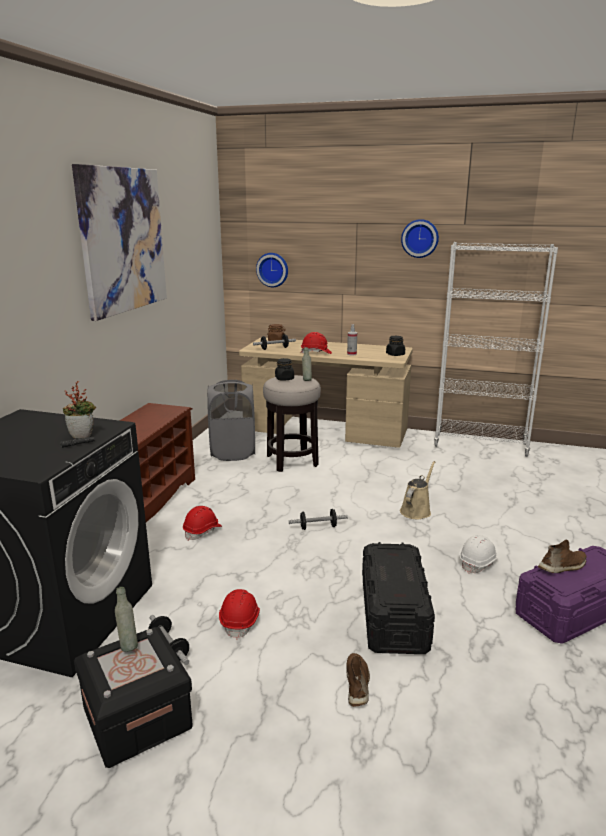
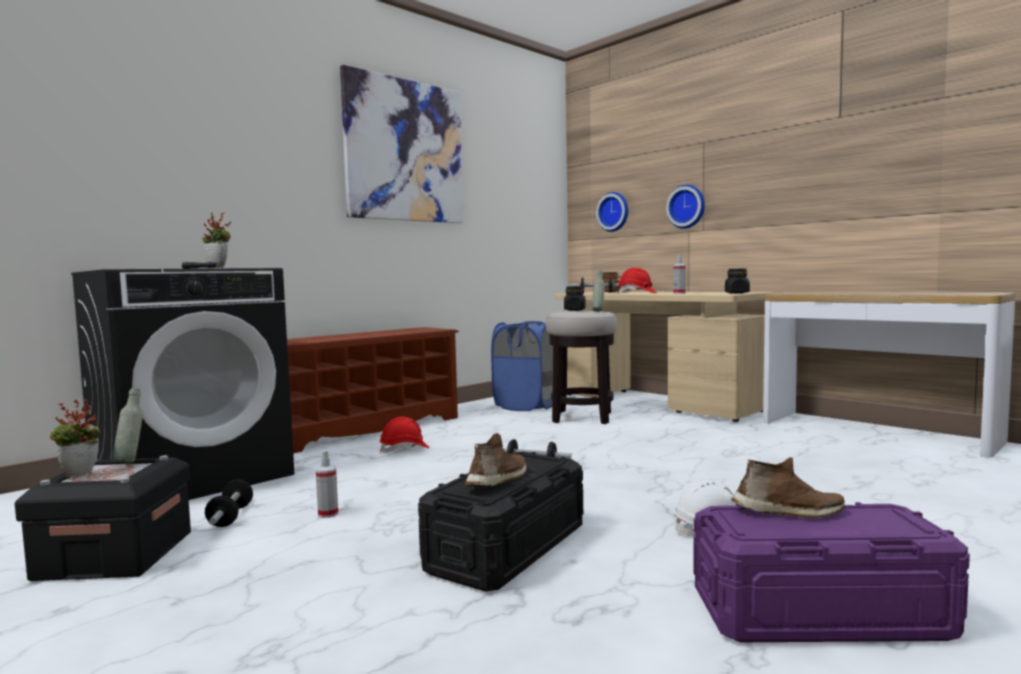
camera: 30 degrees right, 15 degrees down
(115, 674) = (80, 474): none -> potted plant
(233, 452) = (526, 406): grey laundry basket -> blue laundry basket
(240, 621) = (328, 514): red hard hat -> spray bottle
(357, 684) = (359, 595): brown shoe -> brown shoe (499, 480)
(416, 510) = (685, 471): beige watering can -> none
(420, 238) = (779, 146): wall clock -> wall clock (687, 206)
(480, 445) = (874, 432): white bookcase -> console table

